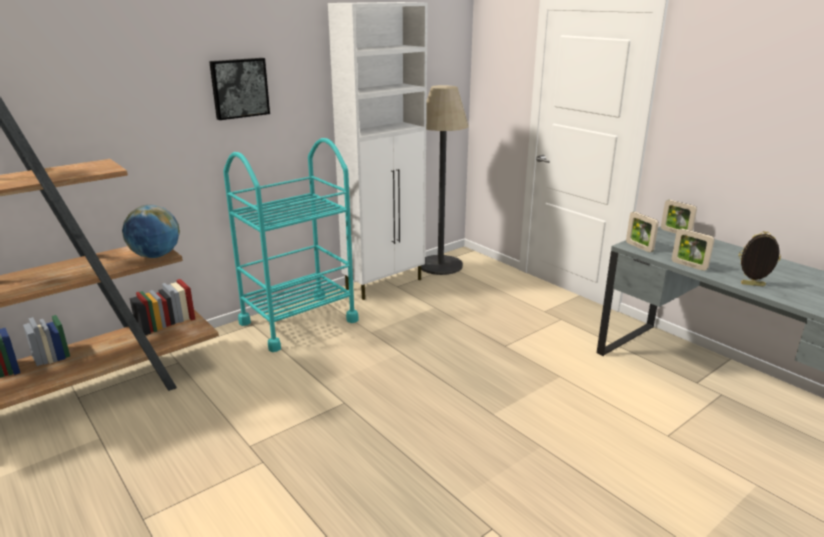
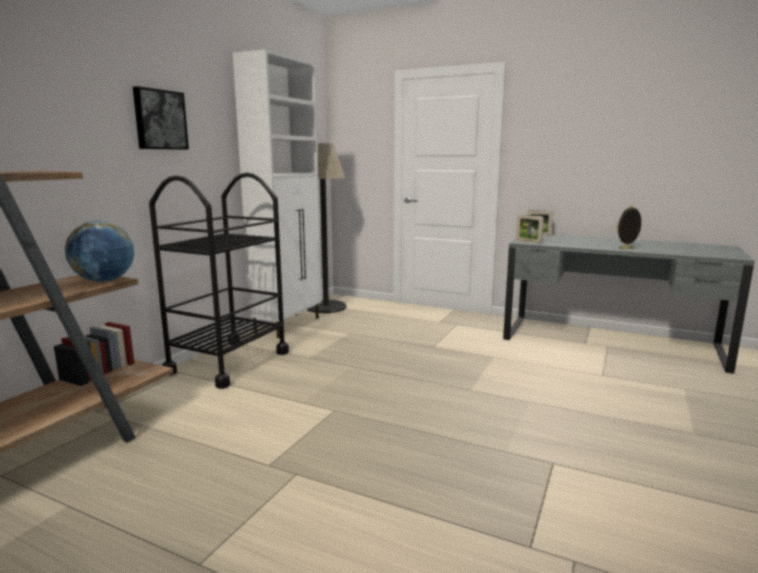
camera: 25 degrees left, 10 degrees down
(298, 321) = (228, 362): turquoise cart -> black cart
(689, 265) = (574, 245): picture frame -> none

